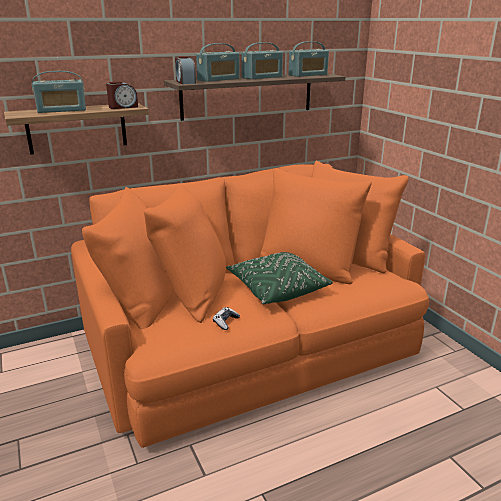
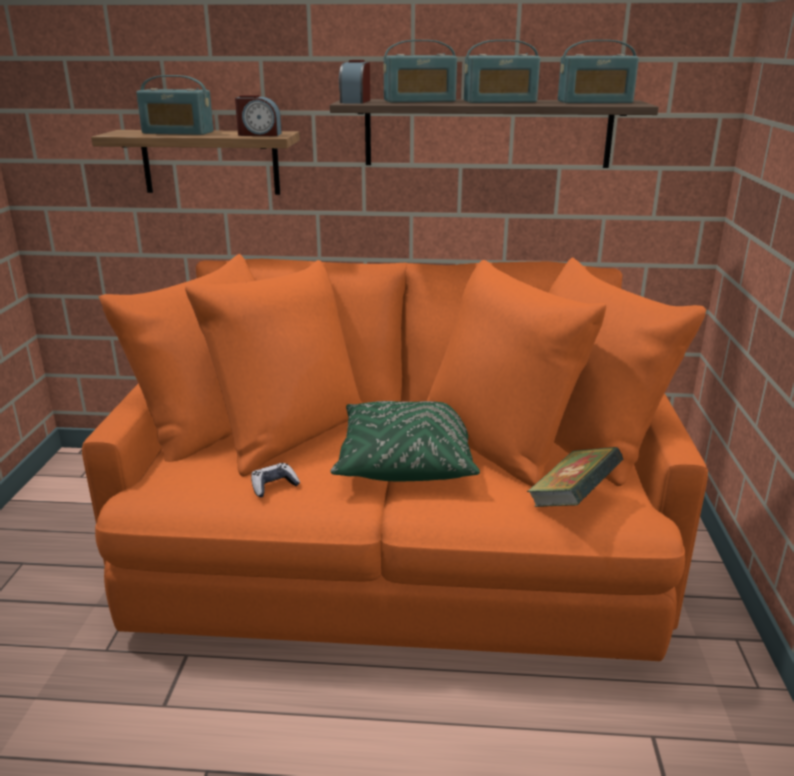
camera: 30 degrees right, 0 degrees up
(372, 285) = (572, 500): none -> book

